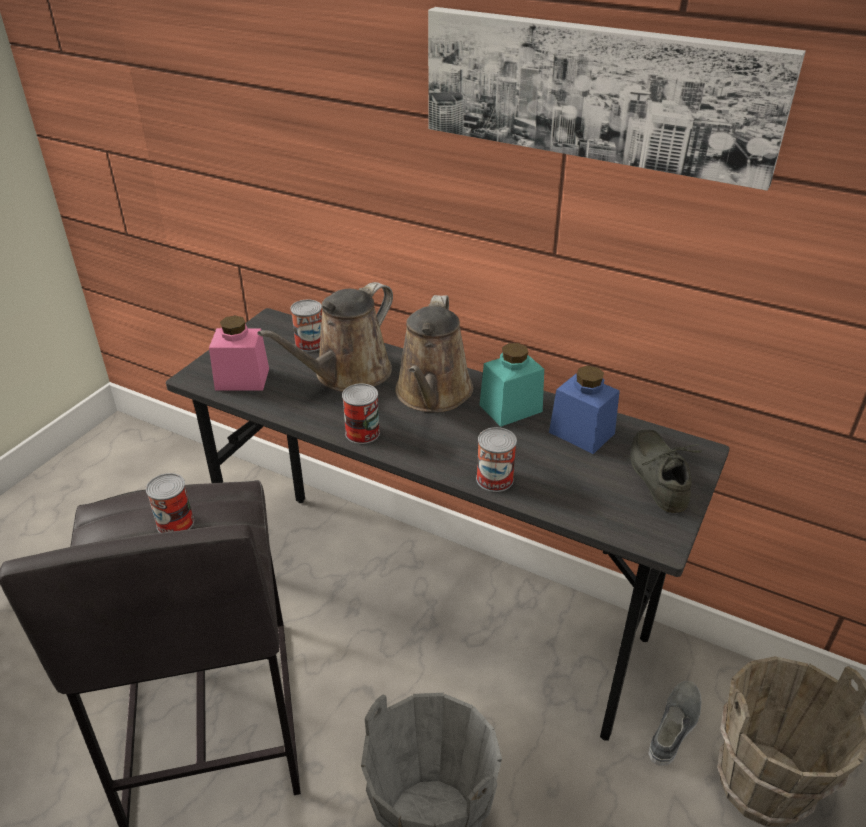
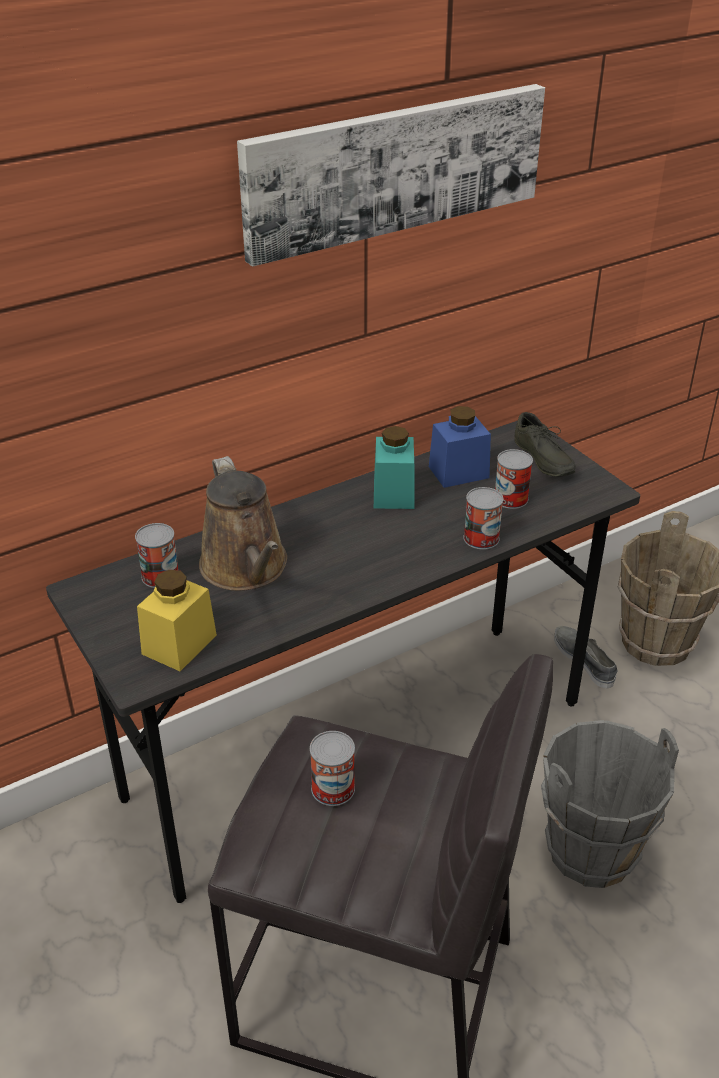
camera: 60 degrees left, 0 degrees up
(242, 379) = (179, 644): pink jar -> yellow jar
(362, 432) = (353, 589): can -> can (511, 498)
(433, 395) = (333, 528): brown watering can -> none
(661, 476) = (540, 459): grey shoe -> grey shoe turned 135 degrees counterclockwise

